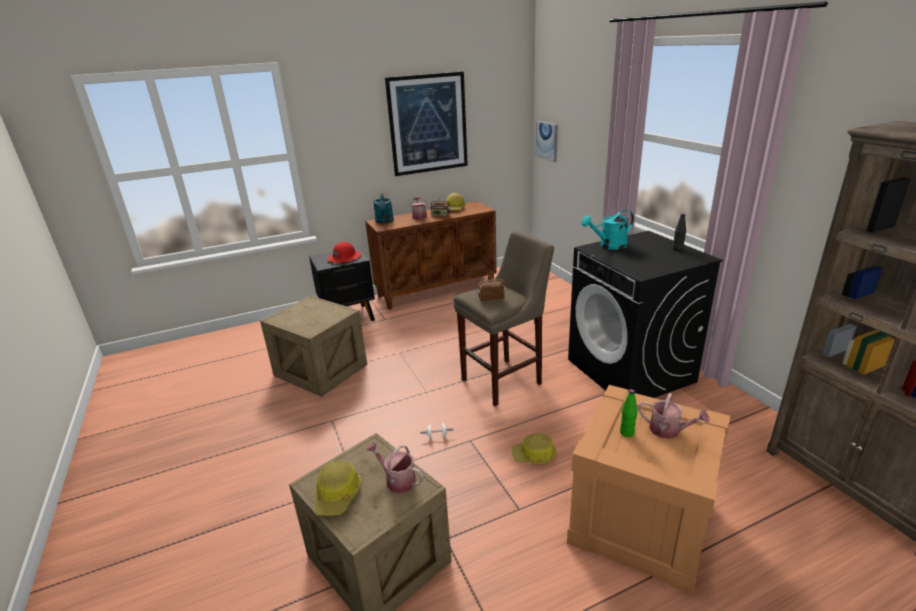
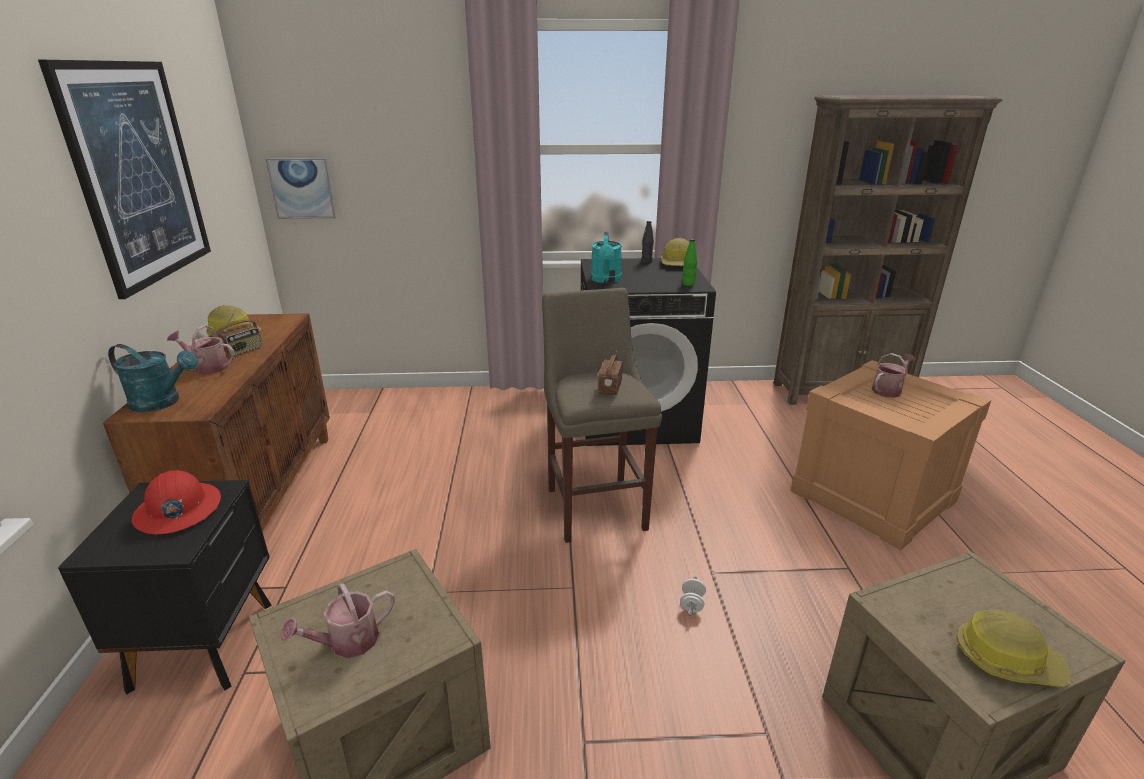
camera: 70 degrees left, 0 degrees up
(397, 480) = (962, 590): watering can -> watering can (347, 642)
(534, 455) = (759, 528): hard hat -> hard hat (677, 263)
(627, 432) = (891, 408): green bottle -> green bottle (688, 284)

